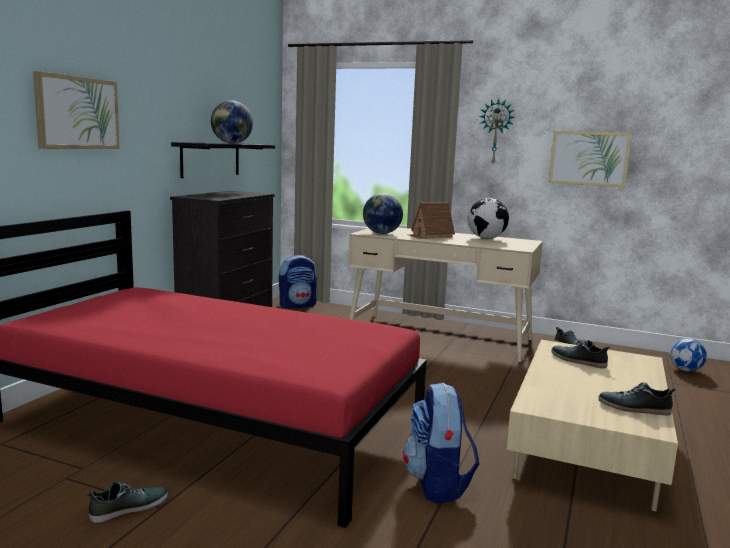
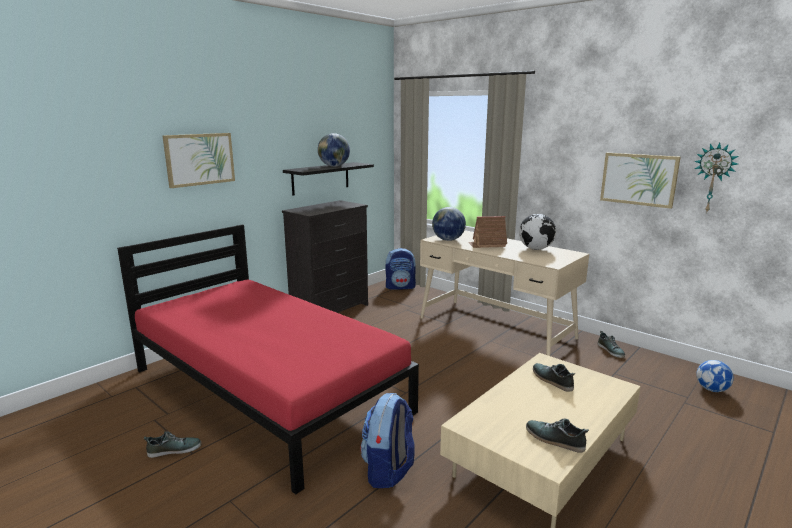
camera: 20 degrees right, 5 degrees up
(496, 131) = (556, 152): wall clock -> wall clock (713, 178)

